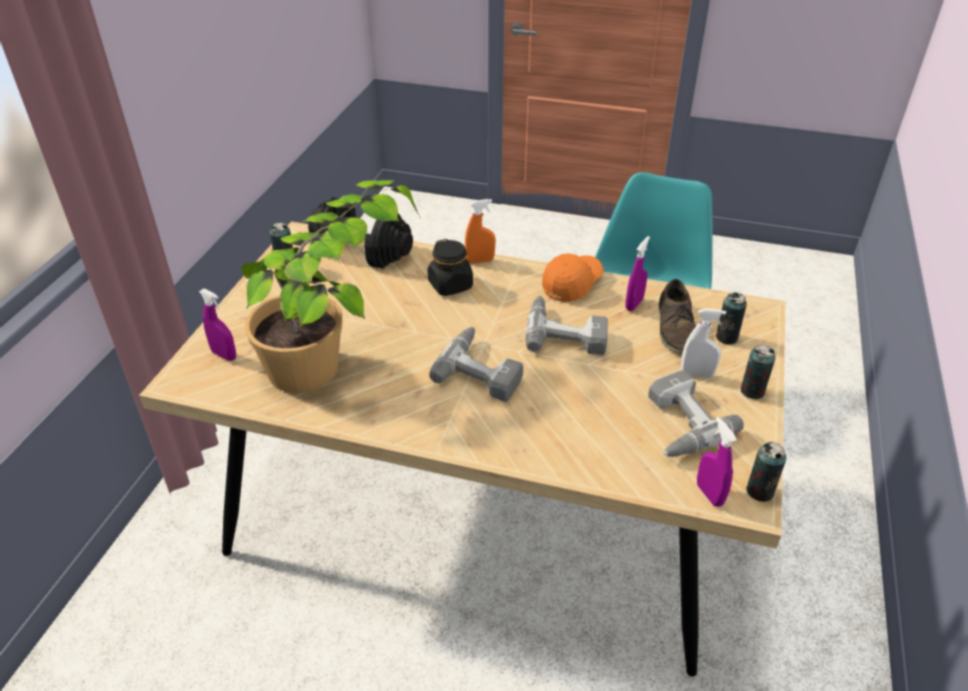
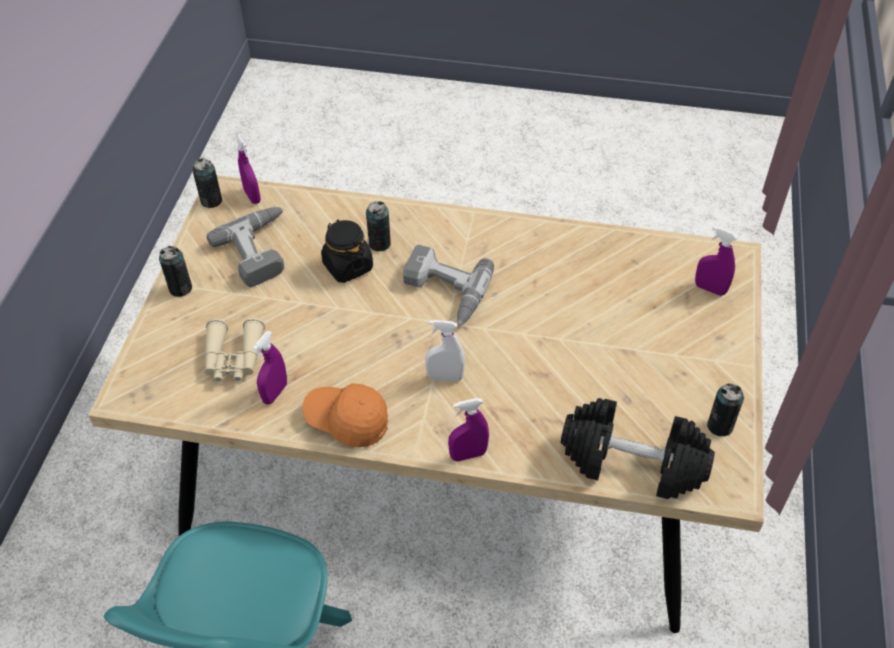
camera: 175 degrees right, 10 degrees up
(338, 356) = (594, 296): potted plant -> none
(450, 285) = (498, 407): black jar -> black jar (347, 266)
(480, 261) = (468, 454): orange spray bottle -> purple spray bottle
(566, 332) = (358, 346): power drill -> none
(572, 284) = (347, 421): orange cap -> orange cap turned 75 degrees clockwise
(677, 329) = (233, 359): brown shoe -> beige binoculars
(697, 374) = (229, 303): white spray bottle -> white spray bottle (445, 377)
(726, 337) = (181, 352): can -> can (379, 244)

